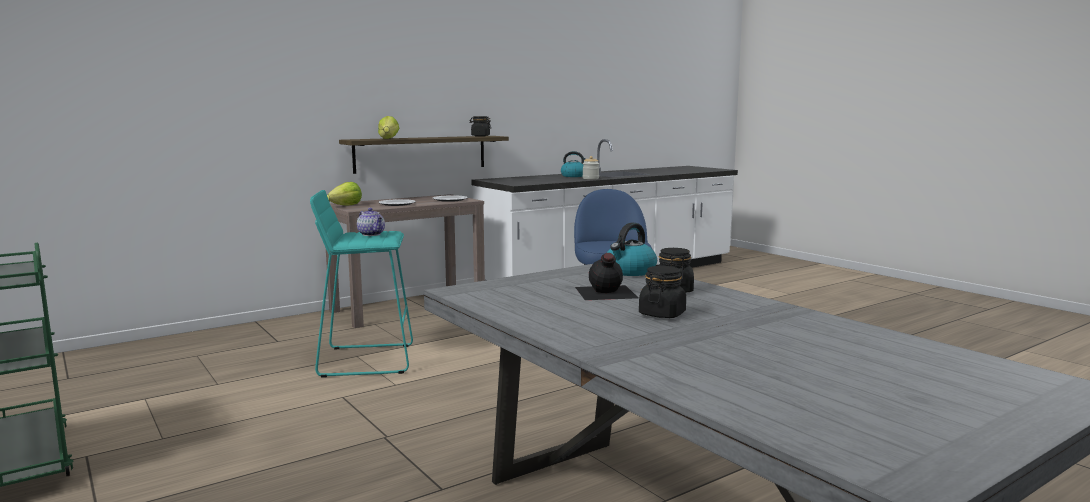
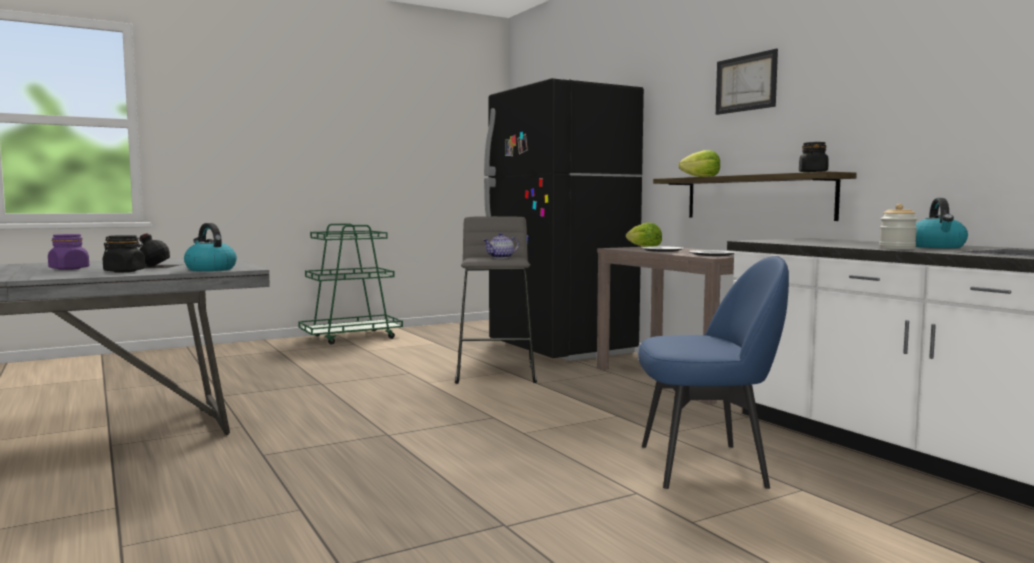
camera: 95 degrees right, 5 degrees down
(246, 339) = (561, 348): none -> black fridge
(366, 360) = (496, 374): turquoise stool -> grey stool
(404, 63) = (746, 83): none -> picture
(662, 314) = (69, 269): black jar -> purple jar

